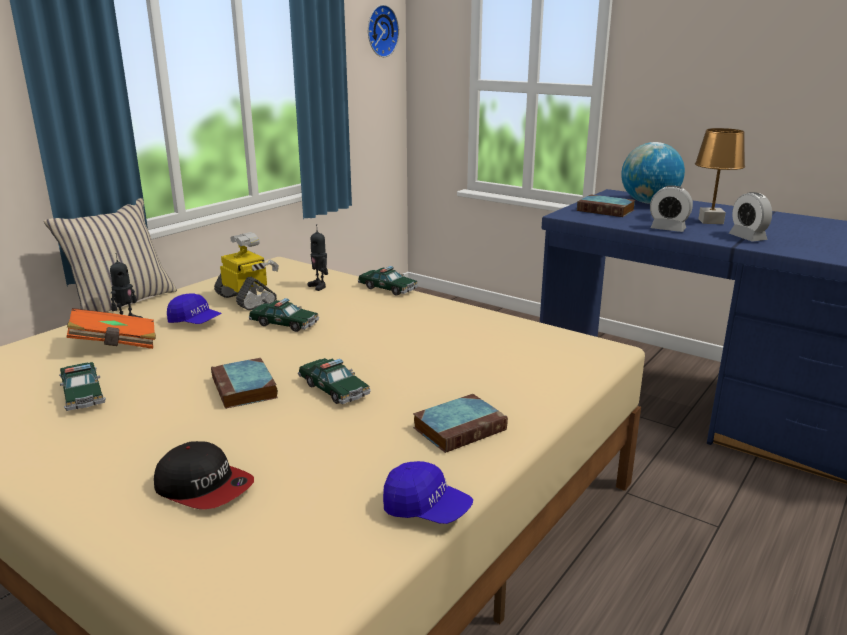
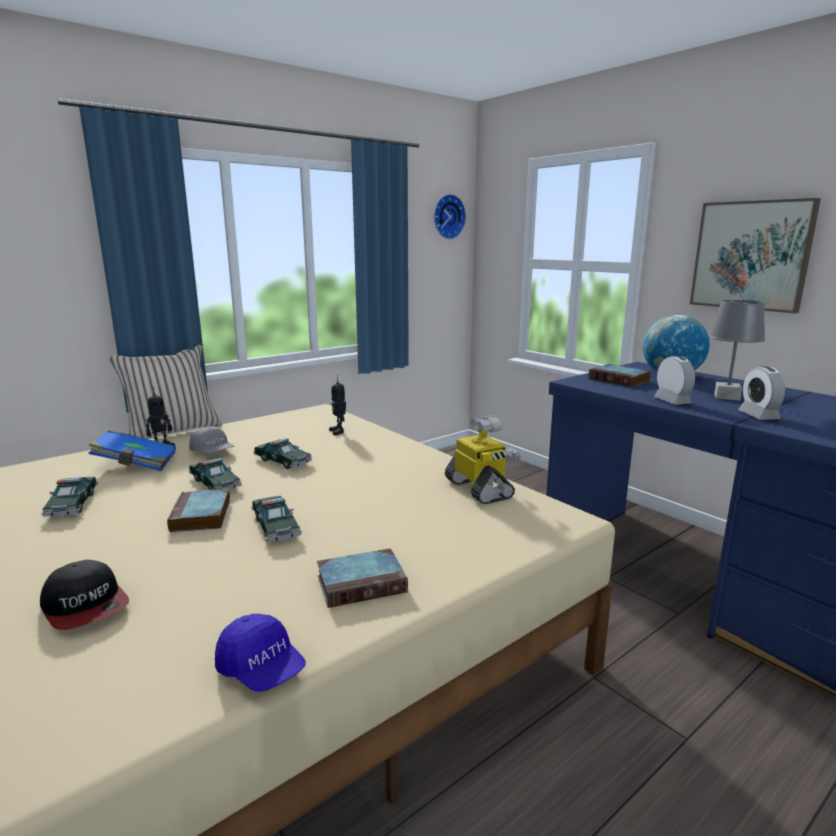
camera: 15 degrees right, 5 degrees down
(115, 344) = (136, 464): orange book -> blue book
(195, 322) = (213, 452): blue cap -> grey cap
(247, 299) = (270, 437): toy robot -> toy robot (480, 489)
(387, 288) = (396, 439): toy car -> toy car (215, 483)
(668, 229) = (672, 401): alarm clock -> alarm clock turned 150 degrees counterclockwise
(710, 221) = (726, 397): brown table lamp -> grey table lamp
(714, 80) = (751, 255): none -> picture

